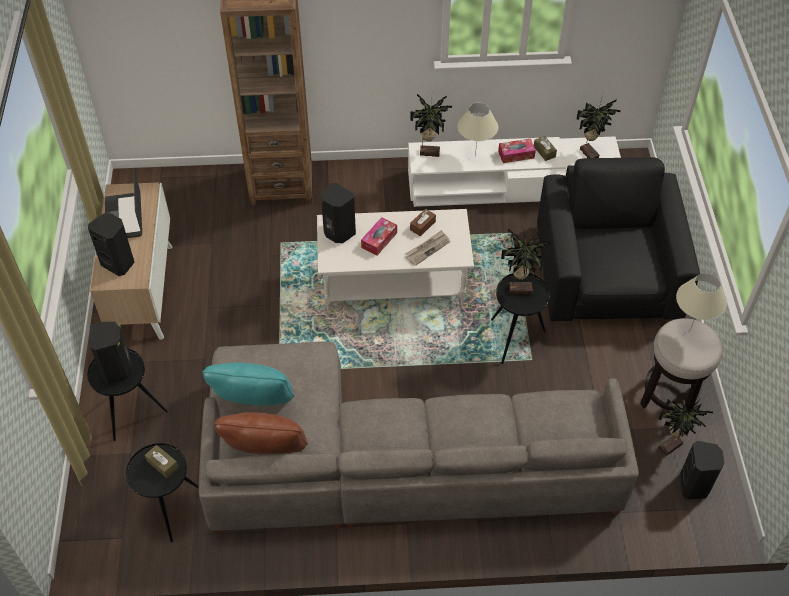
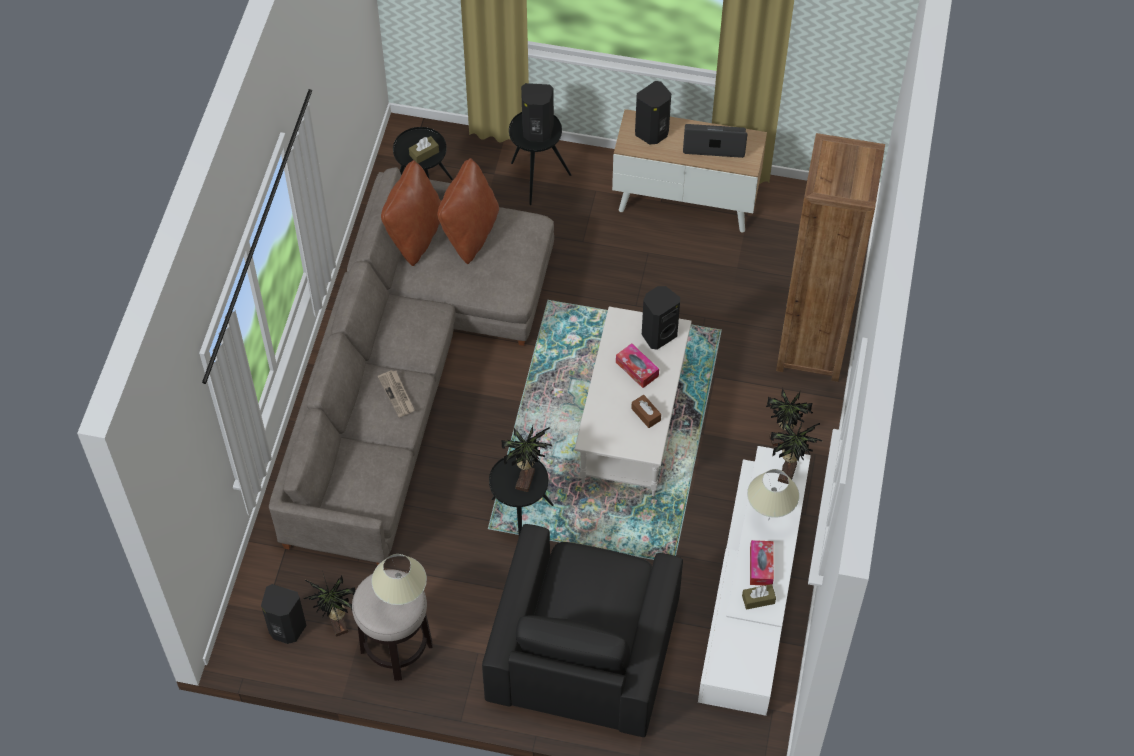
camera: 105 degrees right, 5 degrees up
(253, 405) = (470, 233): turquoise pillow -> brown pillow
(427, 248) = (611, 411): newspaper -> newspaper (397, 394)
(590, 153) = (746, 654): potted plant -> potted plant (783, 440)
(608, 273) = (582, 648): black armchair -> black armchair turned 90 degrees clockwise

